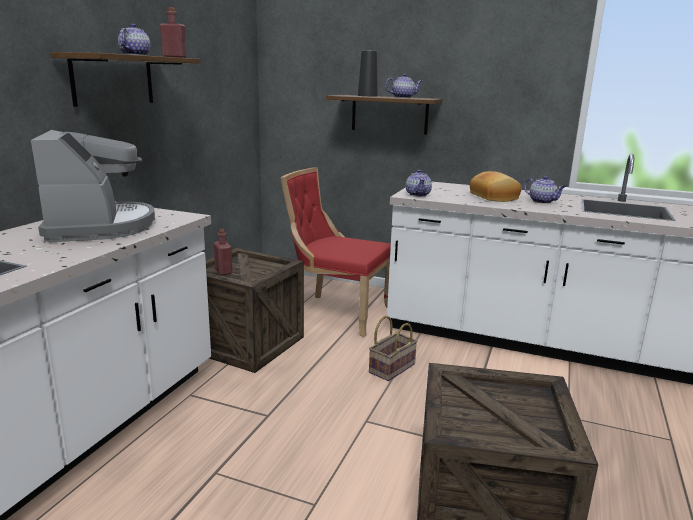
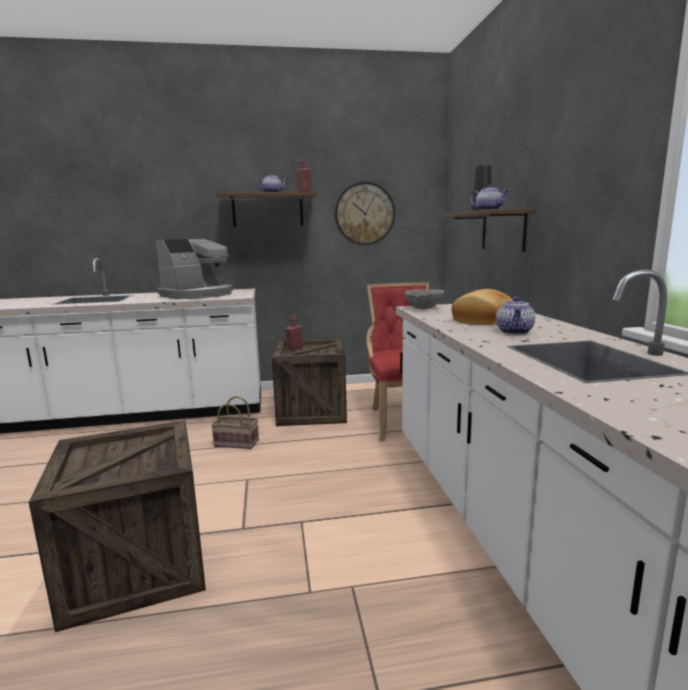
camera: 60 degrees right, 5 degrees down
(204, 86) = (364, 213): none -> wall clock
(392, 367) = (341, 466): basket -> basket (238, 443)
(418, 194) = (424, 308): teapot -> grey bowl

